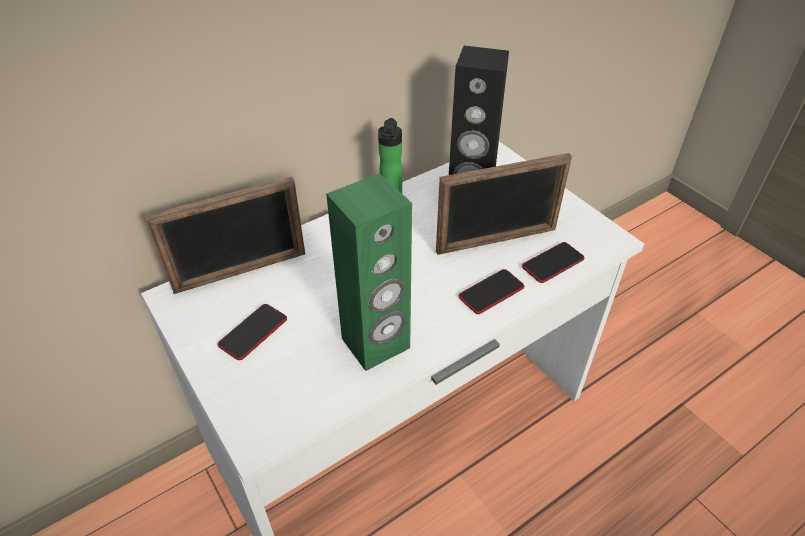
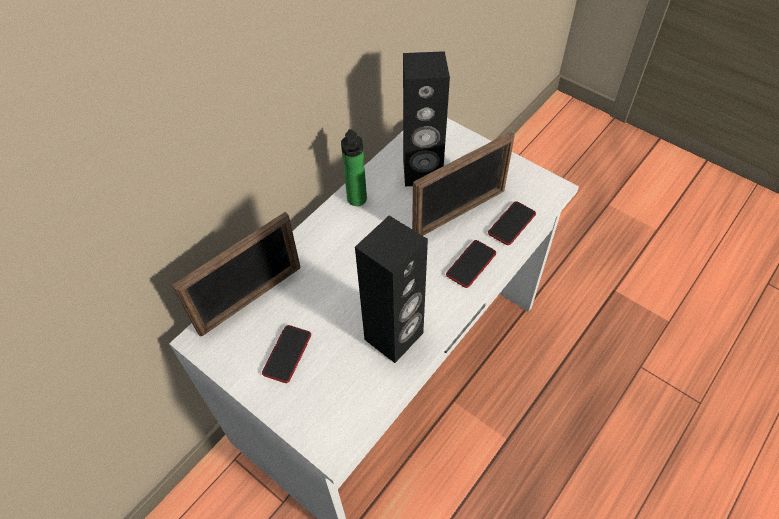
camera: 15 degrees left, 10 degrees up
(376, 344) = (394, 337): green speaker -> black speaker

